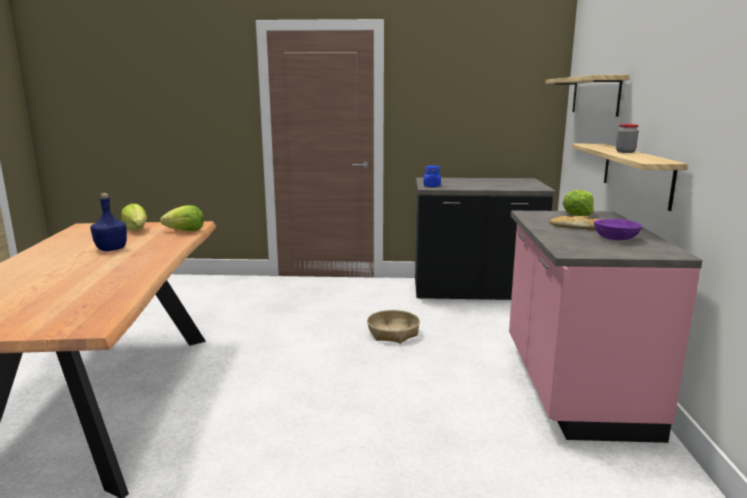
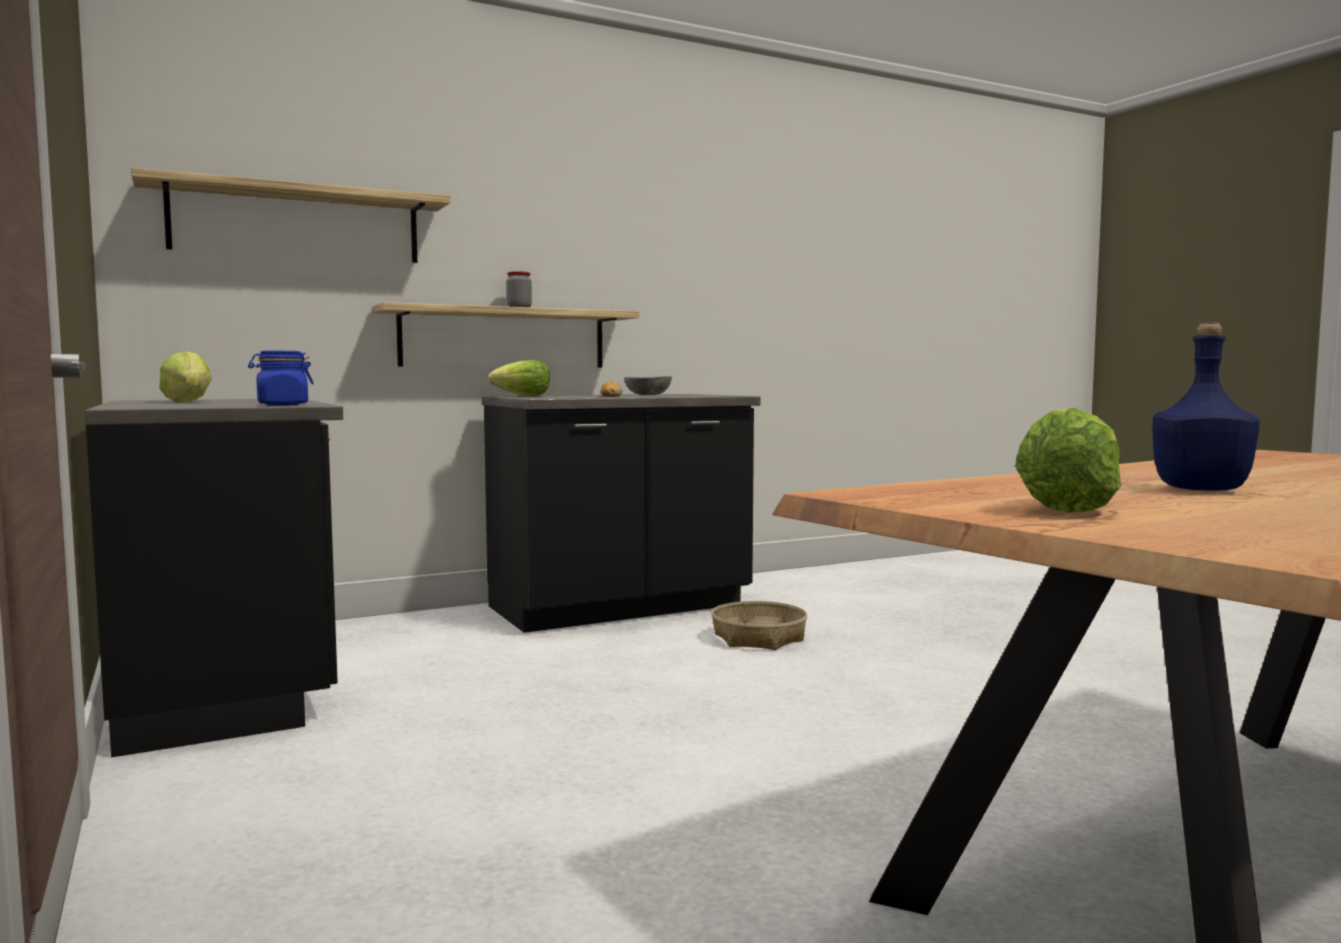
camera: 120 degrees left, 10 degrees down
(185, 231) = (935, 487): lettuce -> lettuce (188, 402)
(393, 333) = (555, 707): basket -> basket (758, 638)
(572, 387) = (620, 608): pink counter -> black counter
(616, 238) = (648, 395): purple bowl -> grey bowl

